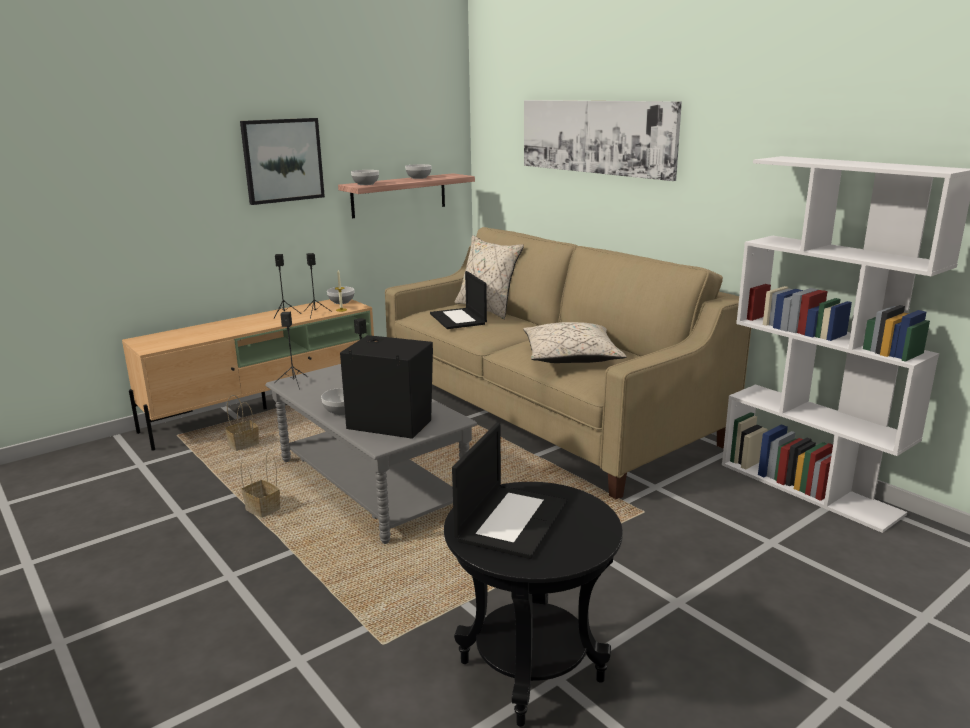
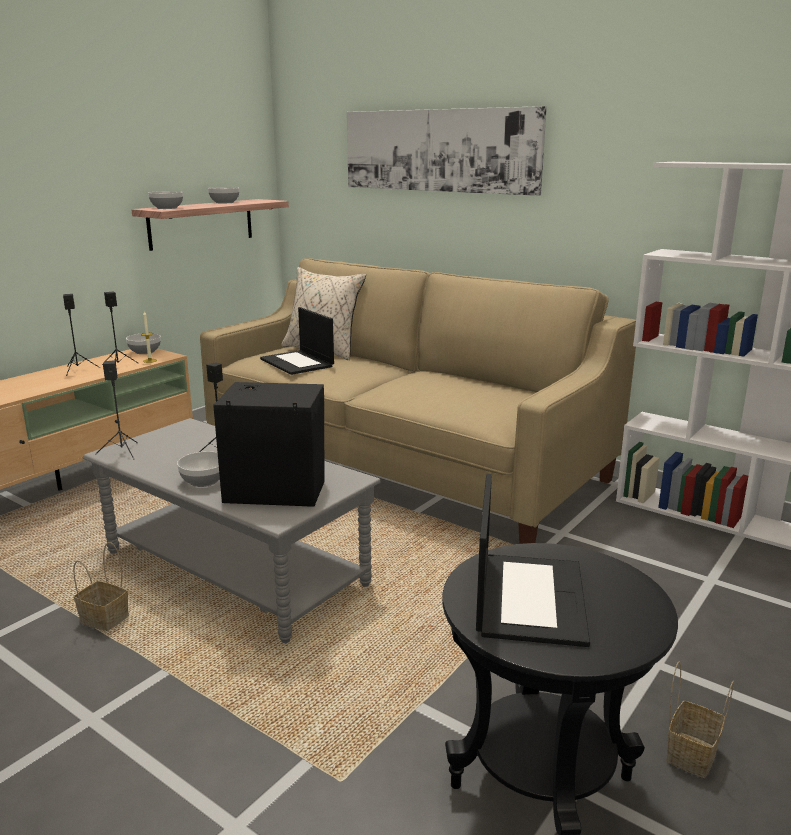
camera: 15 degrees left, 0 degrees up
(244, 444) = (48, 537): basket -> basket (691, 752)
(282, 160) = (63, 177): picture -> none
(571, 357) = (453, 396): beige pillow -> none

